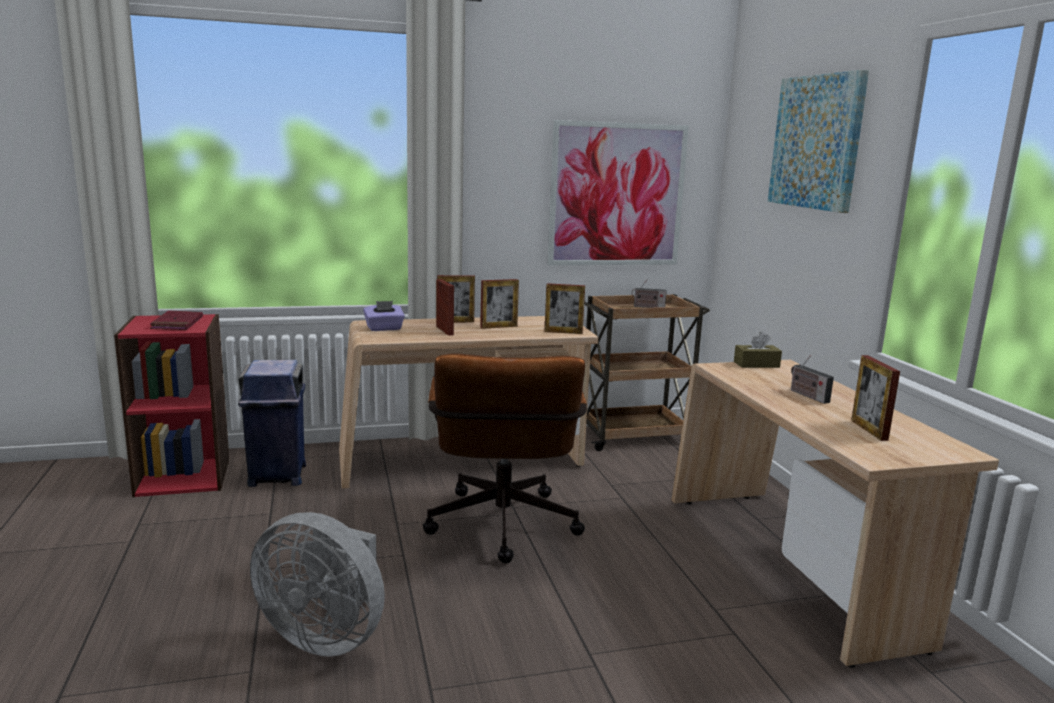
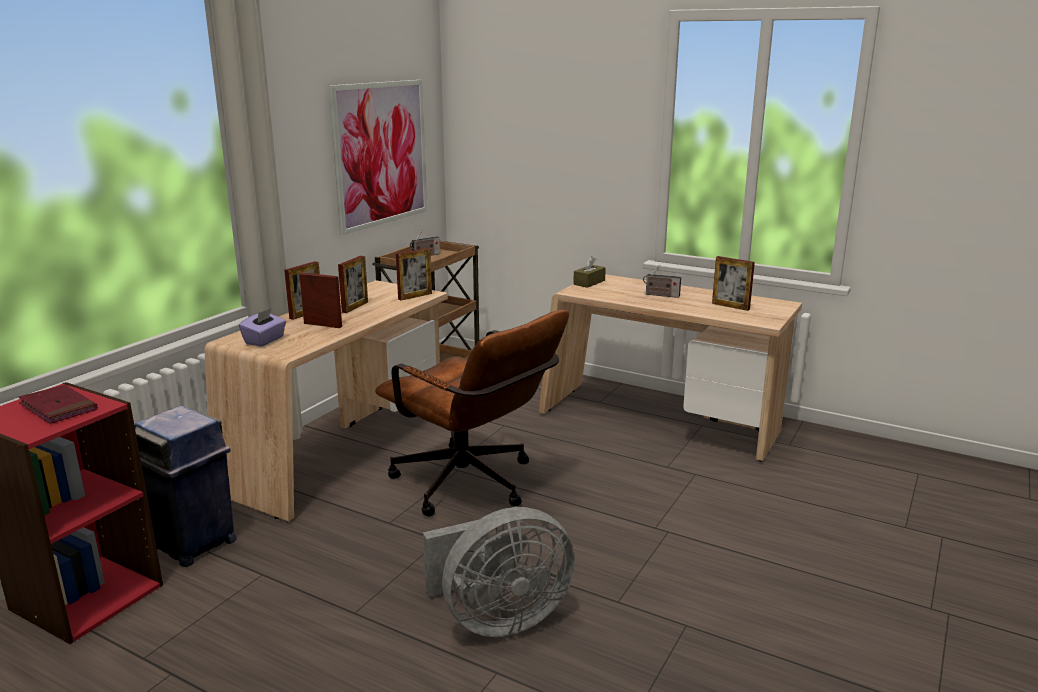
camera: 45 degrees left, 5 degrees up
(817, 142) = (570, 94): picture -> none

